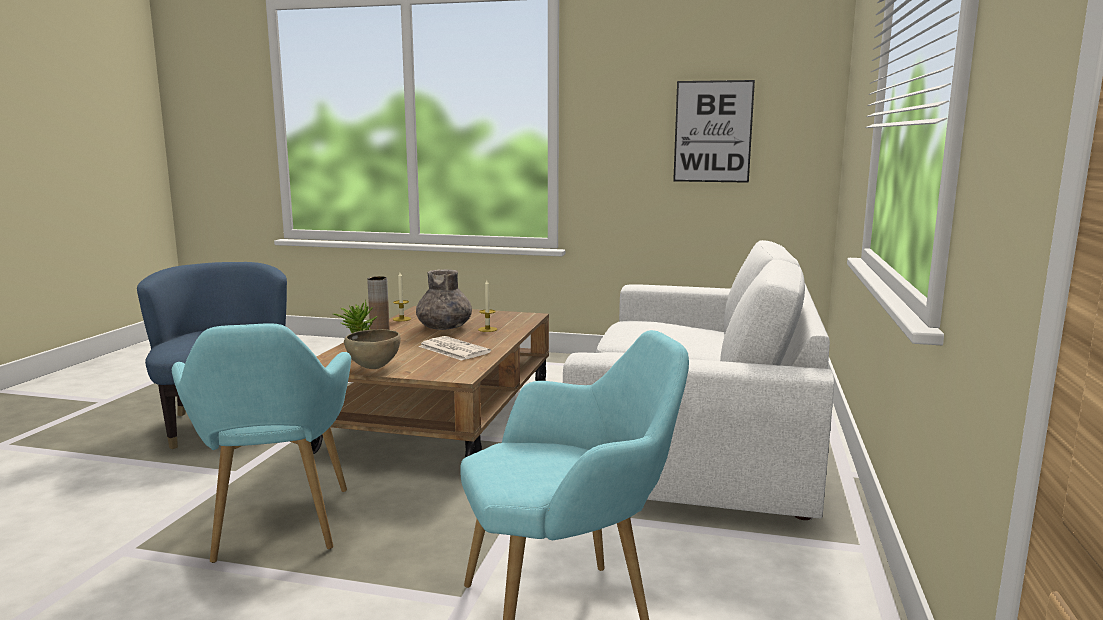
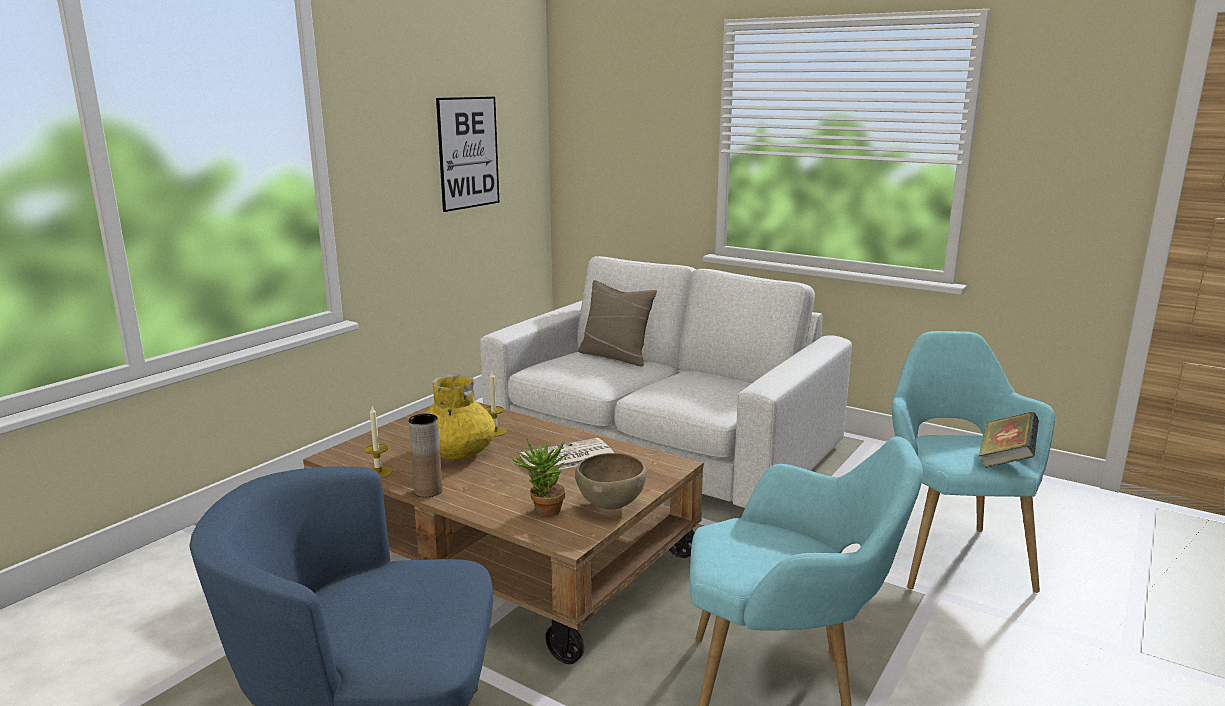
camera: 70 degrees left, 5 degrees up
(445, 327) = (458, 452): grey vase -> yellow vase
(516, 481) = (1005, 459): none -> book
(712, 338) = (615, 356): none -> beige pillow

